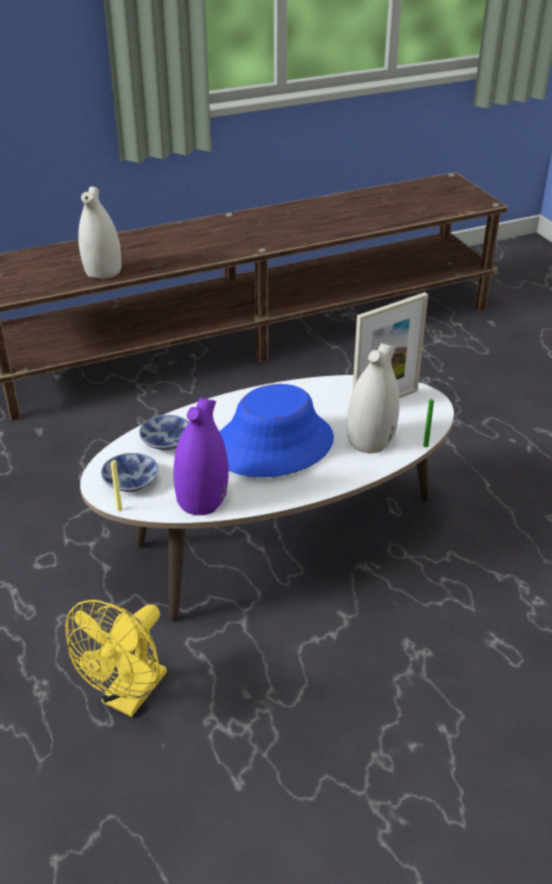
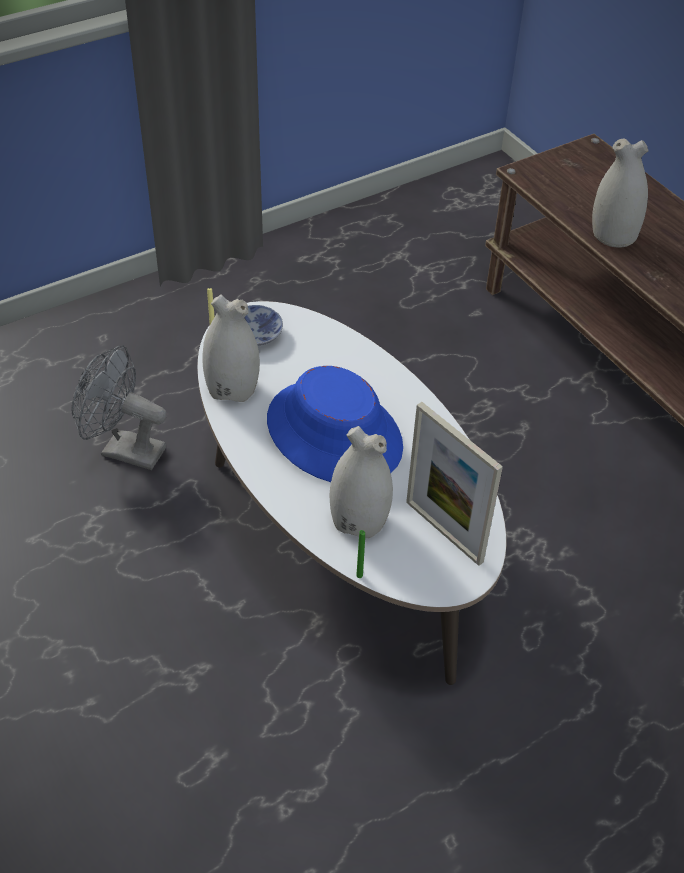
camera: 80 degrees right, 10 degrees up
(129, 697) = (124, 450): yellow fan -> grey fan
(168, 442) = (322, 351): bowl -> none
(202, 500) = (232, 389): purple vase -> white vase

